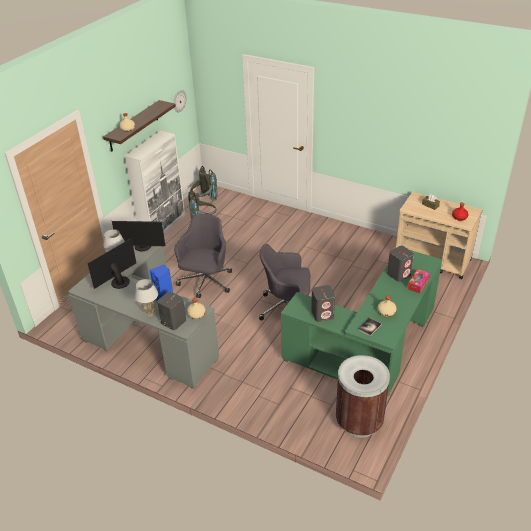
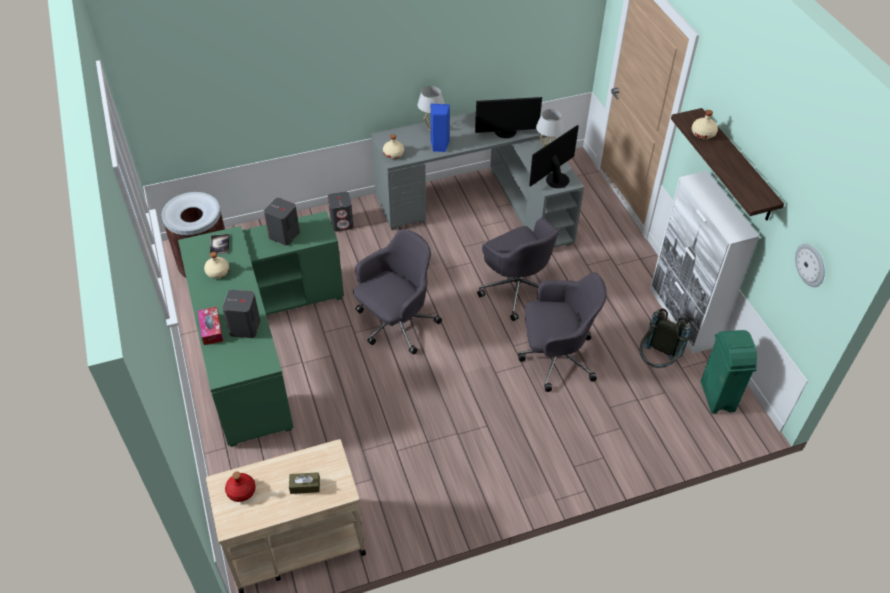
camera: 130 degrees right, 10 degrees up
(119, 281) = (506, 133): monitor -> monitor turned 90 degrees clockwise
(173, 321) = (403, 136): grey speaker -> grey speaker (342, 223)
(203, 200) = (717, 397): grey backpack -> green trash can
(238, 248) = (555, 357): none -> grey office chair

